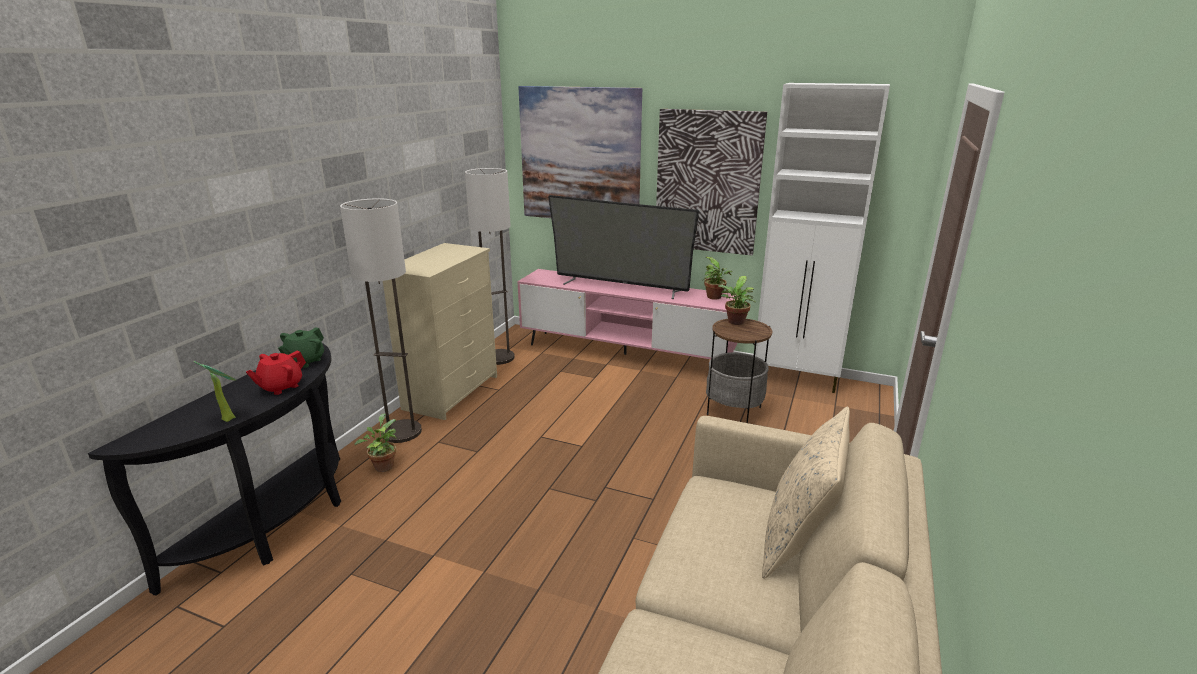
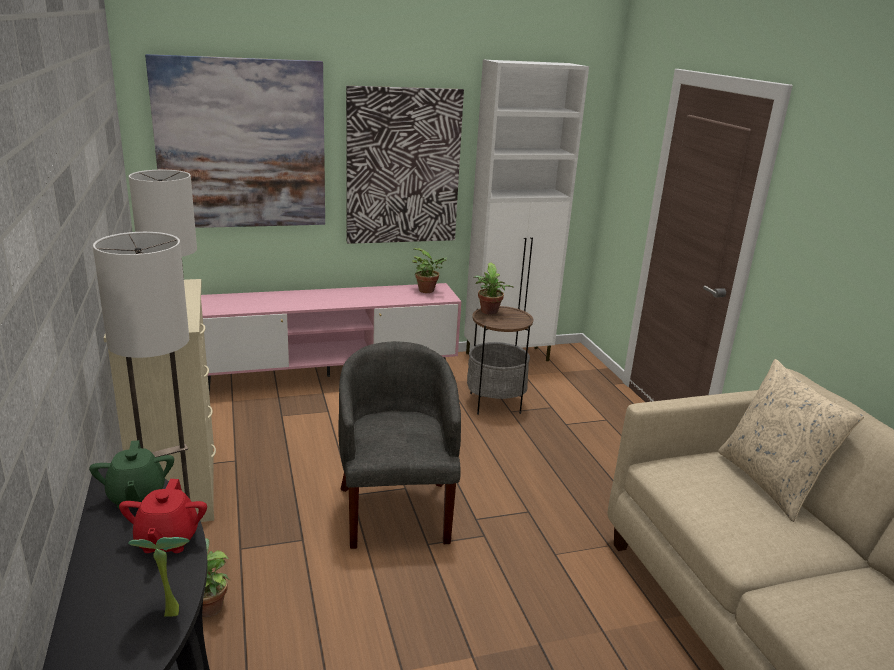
camera: 40 degrees left, 0 degrees up
(557, 457) = (396, 510): none -> grey armchair
(620, 287) = (321, 299): television -> none

